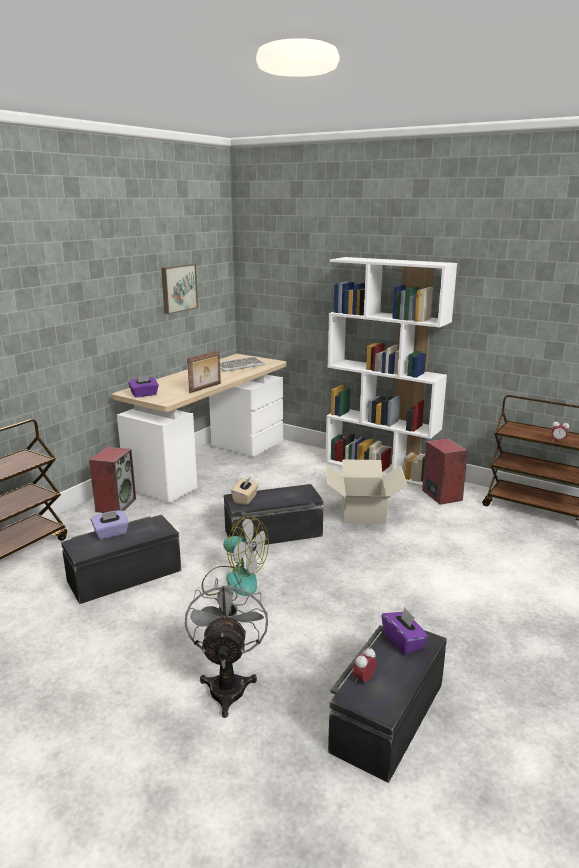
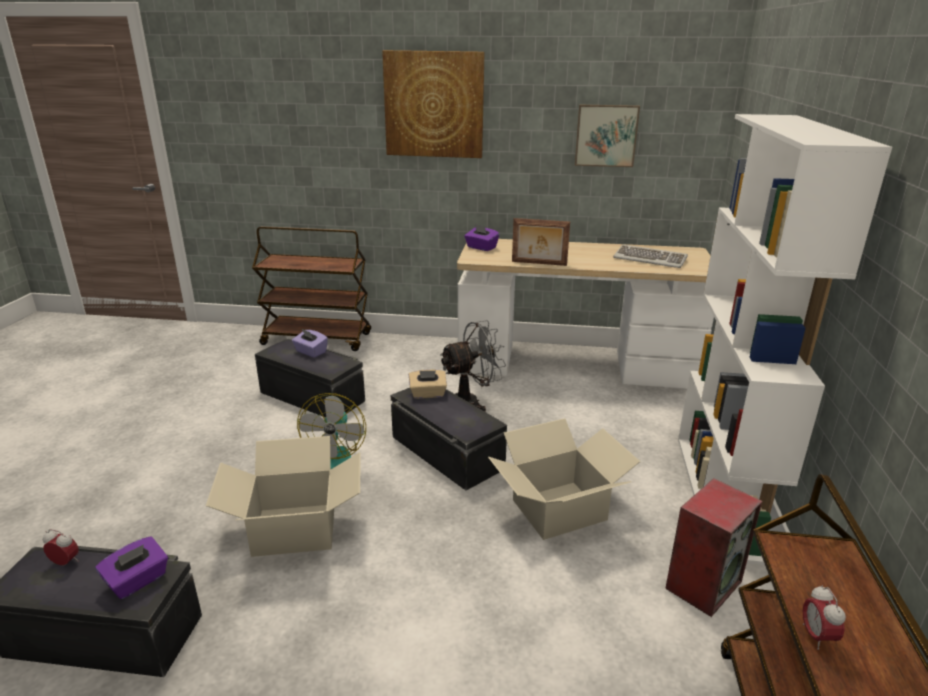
camera: 65 degrees right, 5 degrees up
(66, 282) = (434, 105): none -> picture
(116, 505) = (434, 350): speaker -> none
(228, 684) = (156, 504): grey fan -> grey fan (471, 402)
(318, 610) = (295, 530): none -> cardboard box

